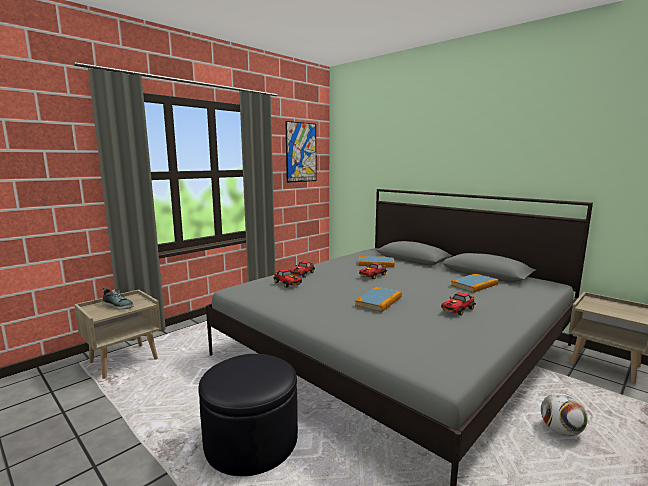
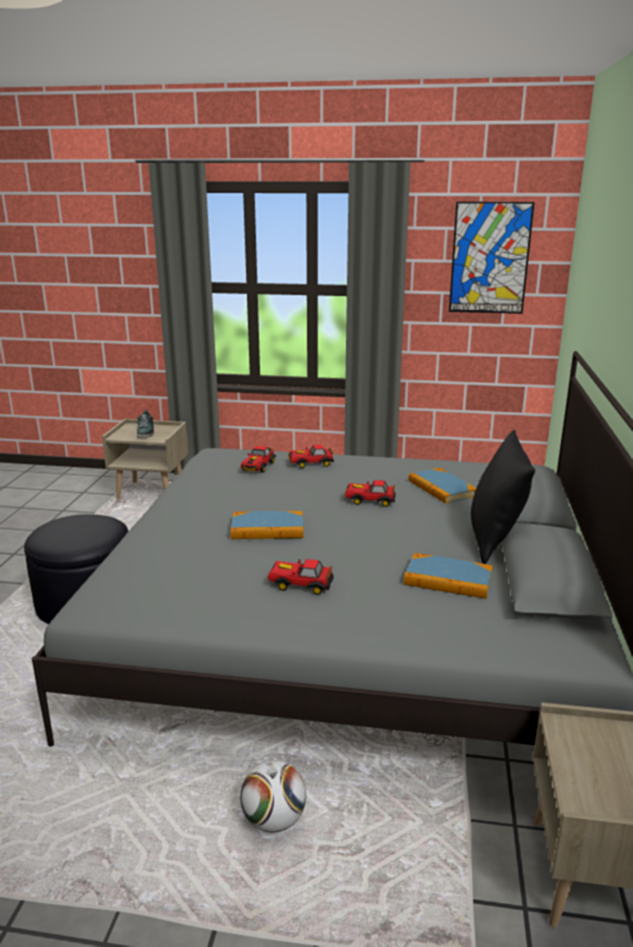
camera: 55 degrees right, 10 degrees up
(442, 270) = (495, 540): none -> black pillow

